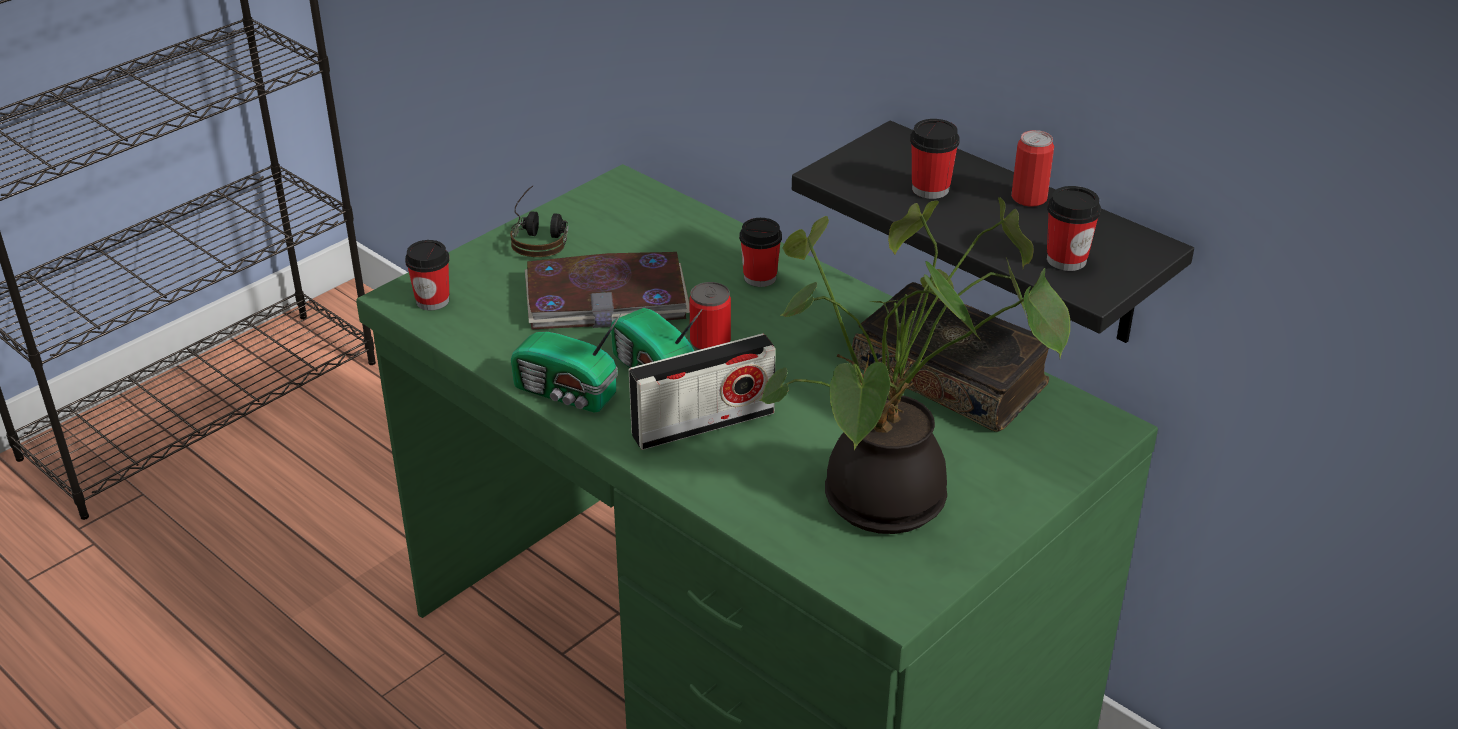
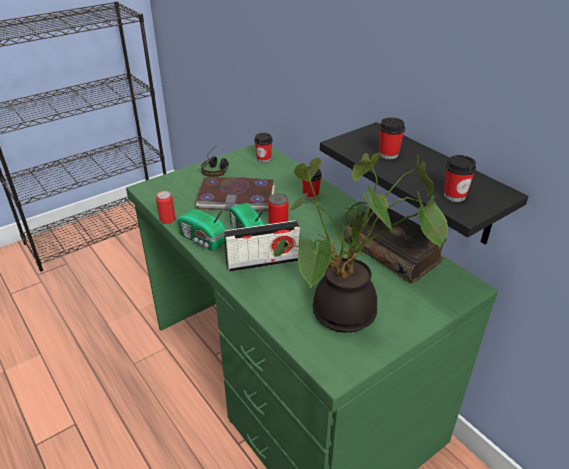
camera: 10 degrees right, 0 degrees up
(432, 301) = (158, 191): cup -> cup (264, 159)
(1029, 198) = (440, 163): can -> can (167, 219)

